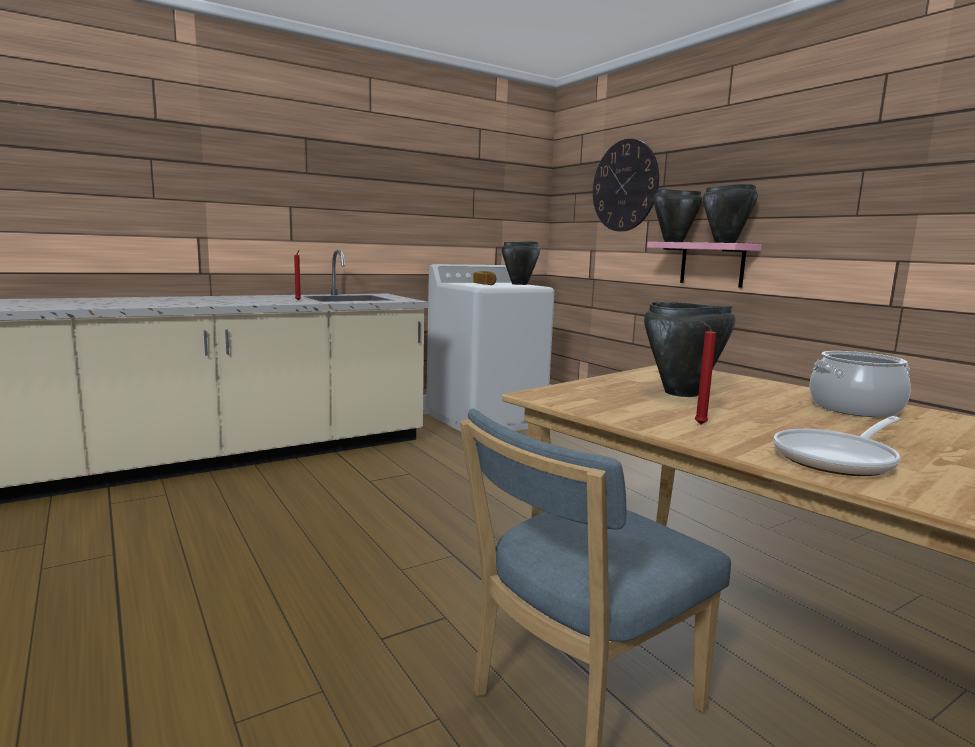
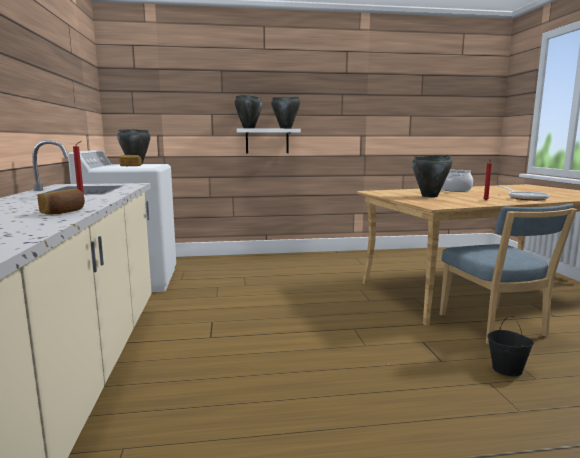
camera: 65 degrees left, 0 degrees up
(203, 304) = (64, 212): none -> bread
(379, 715) = (507, 369): none -> black bucket
(625, 186) = (188, 89): wall clock -> none
(712, 264) = (267, 141): pink shelf -> white shelf

